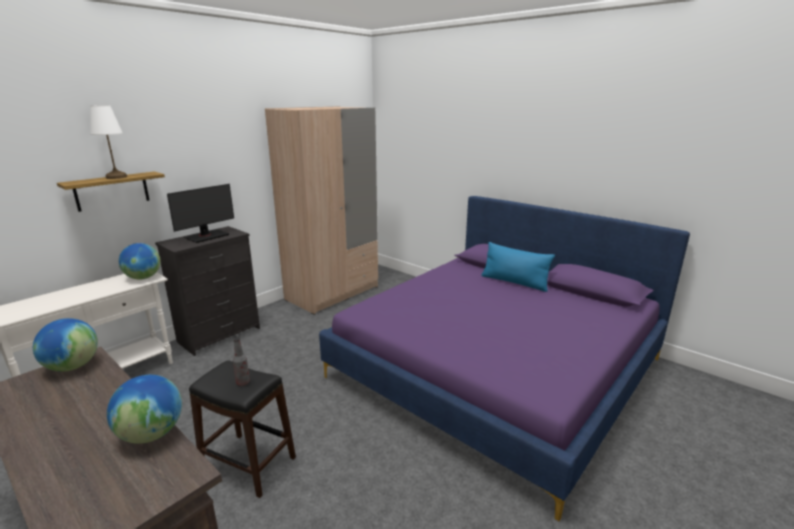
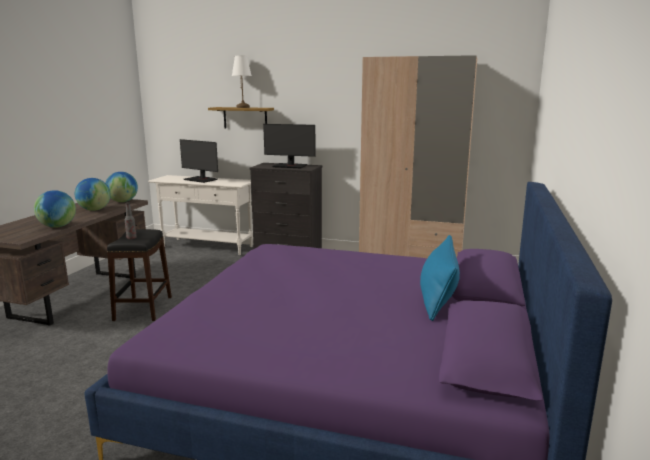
camera: 65 degrees right, 5 degrees down
(74, 294) = (201, 179): none -> monitor
(143, 278) = (236, 182): globe -> globe (94, 210)

